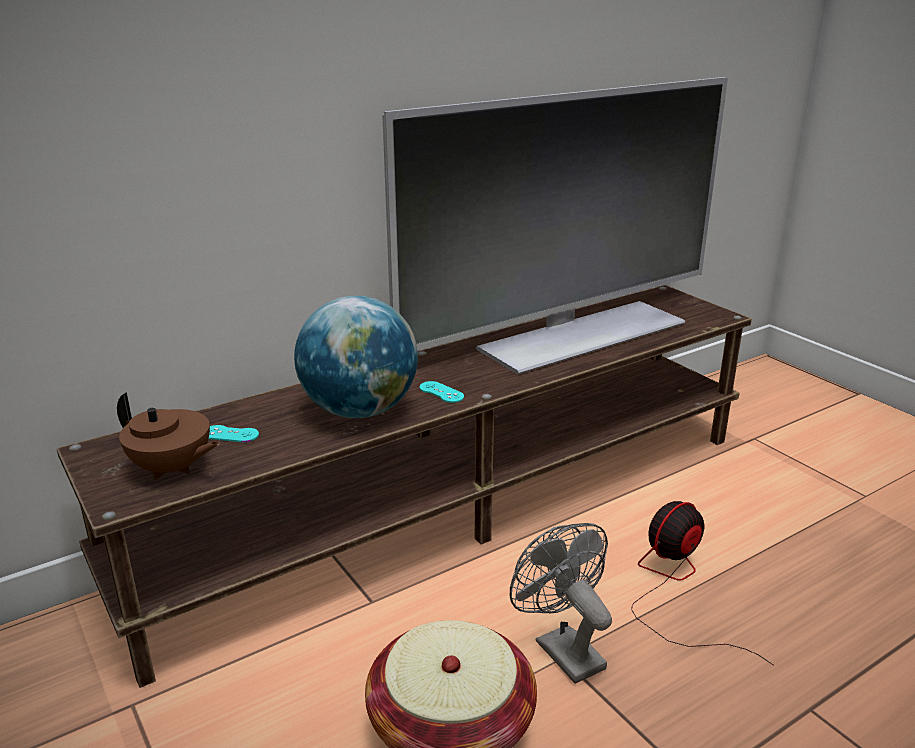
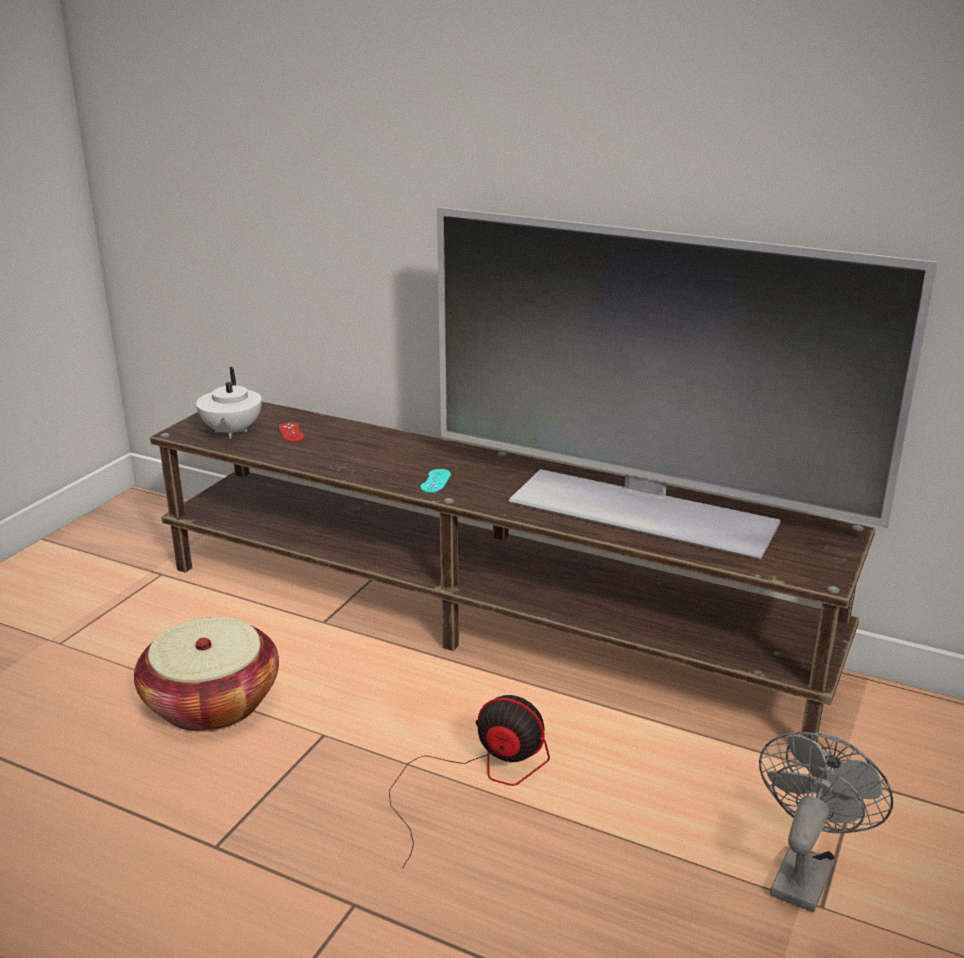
camera: 60 degrees right, 0 degrees up
(172, 469) = (231, 432): brown teapot -> white teapot
(230, 434) = (291, 432): turquoise game controller -> red game controller
(360, 411) = (370, 461): globe -> none
(562, 648) = (335, 731): grey fan -> grey fan (804, 870)

